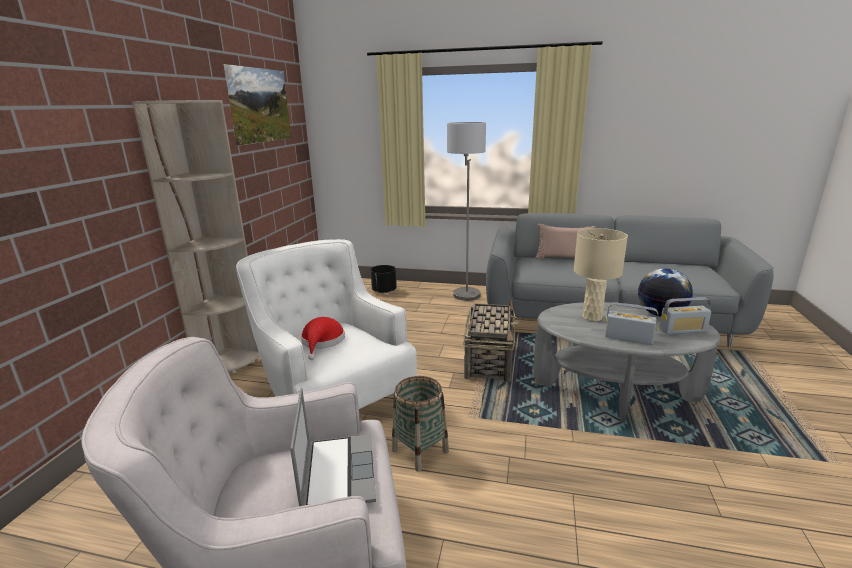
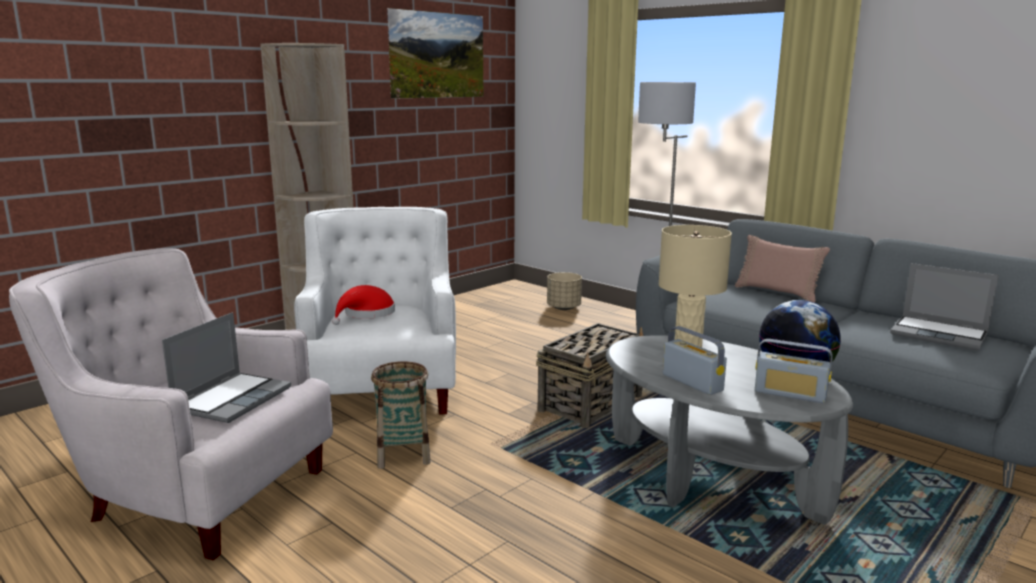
camera: 30 degrees right, 5 degrees down
(384, 291) = (563, 308): black planter -> beige planter
(678, 269) = (940, 335): none -> laptop

